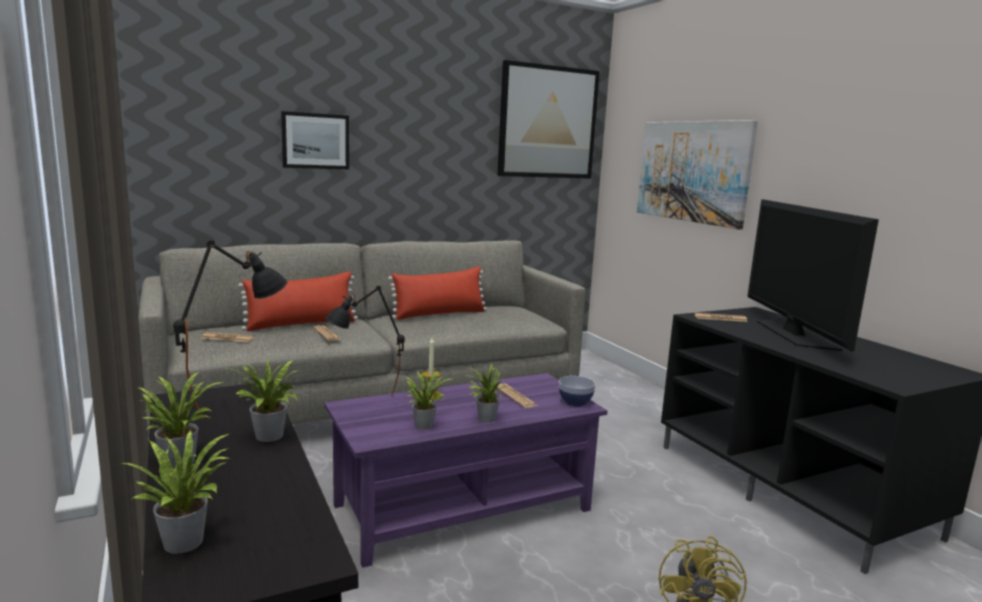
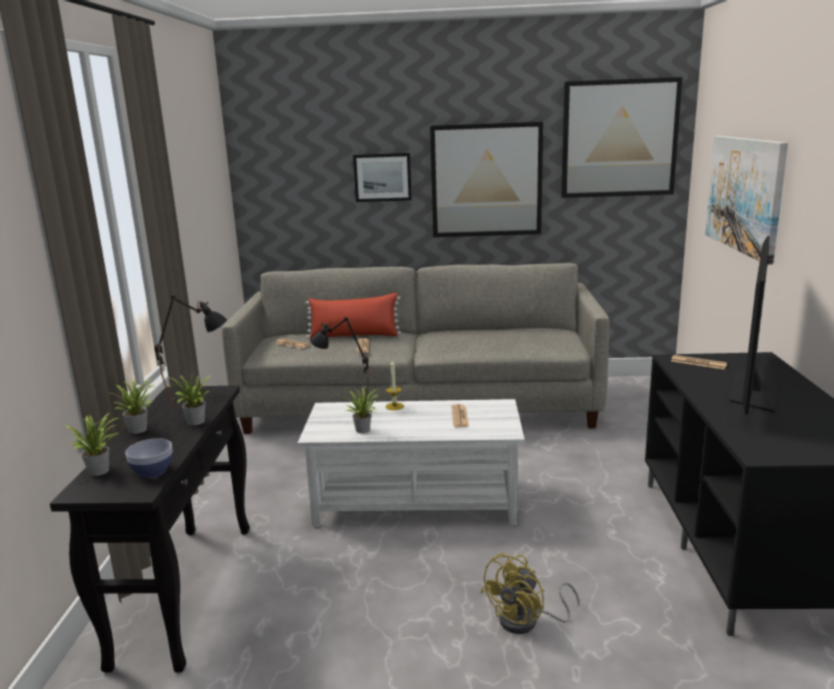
camera: 30 degrees right, 5 degrees up
(427, 153) = (486, 180): none -> picture
(439, 314) = (476, 333): red pillow -> none
(463, 507) = (416, 501): purple coffee table -> white coffee table
(484, 418) = (413, 431): potted plant -> none
(575, 402) = (504, 428): bowl -> bowl (152, 471)

